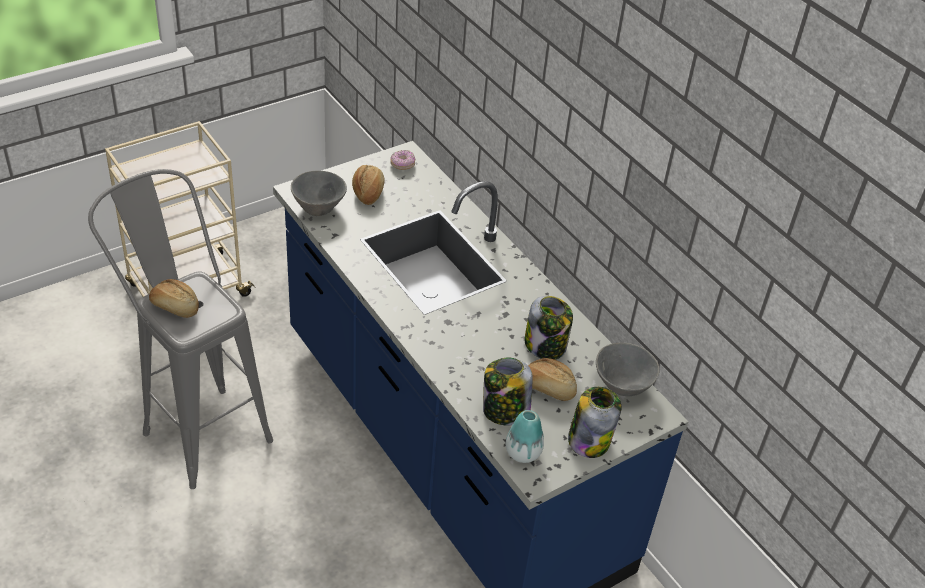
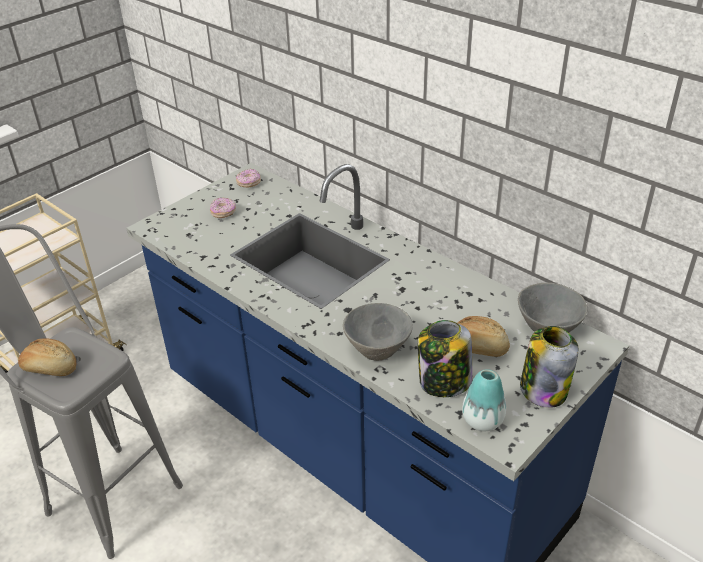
camera: 10 degrees left, 5 degrees down
(320, 207) = (180, 236): grey bowl -> grey bowl (379, 348)
(368, 192) = (223, 213): bread -> donut
(546, 345) = (455, 308): jar -> none

